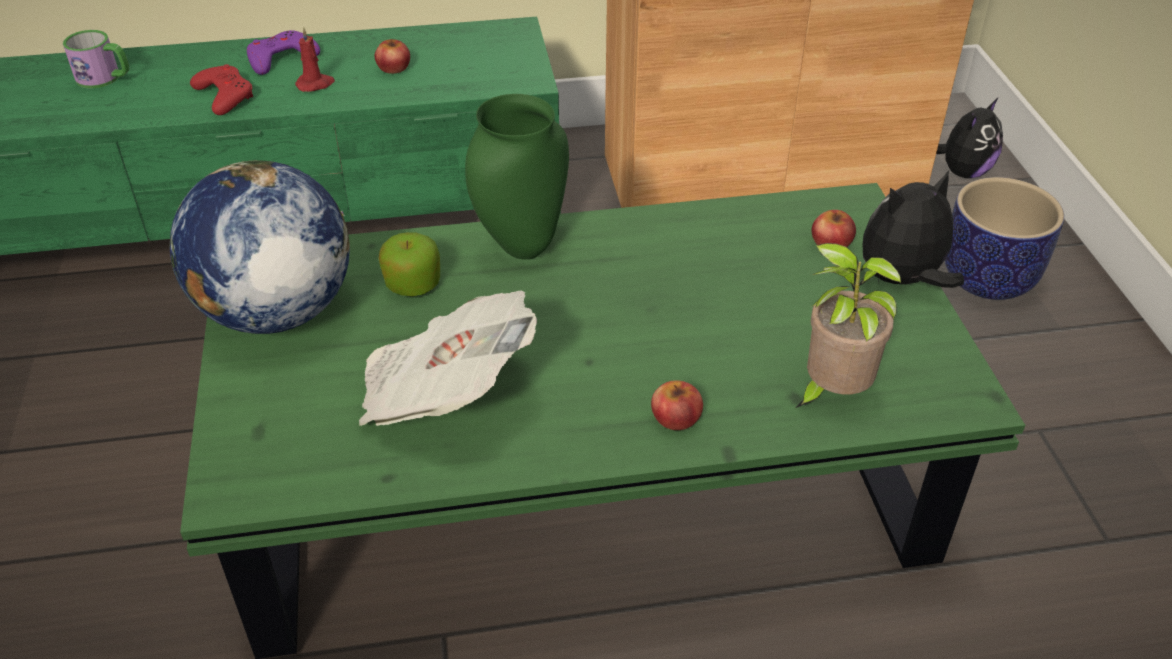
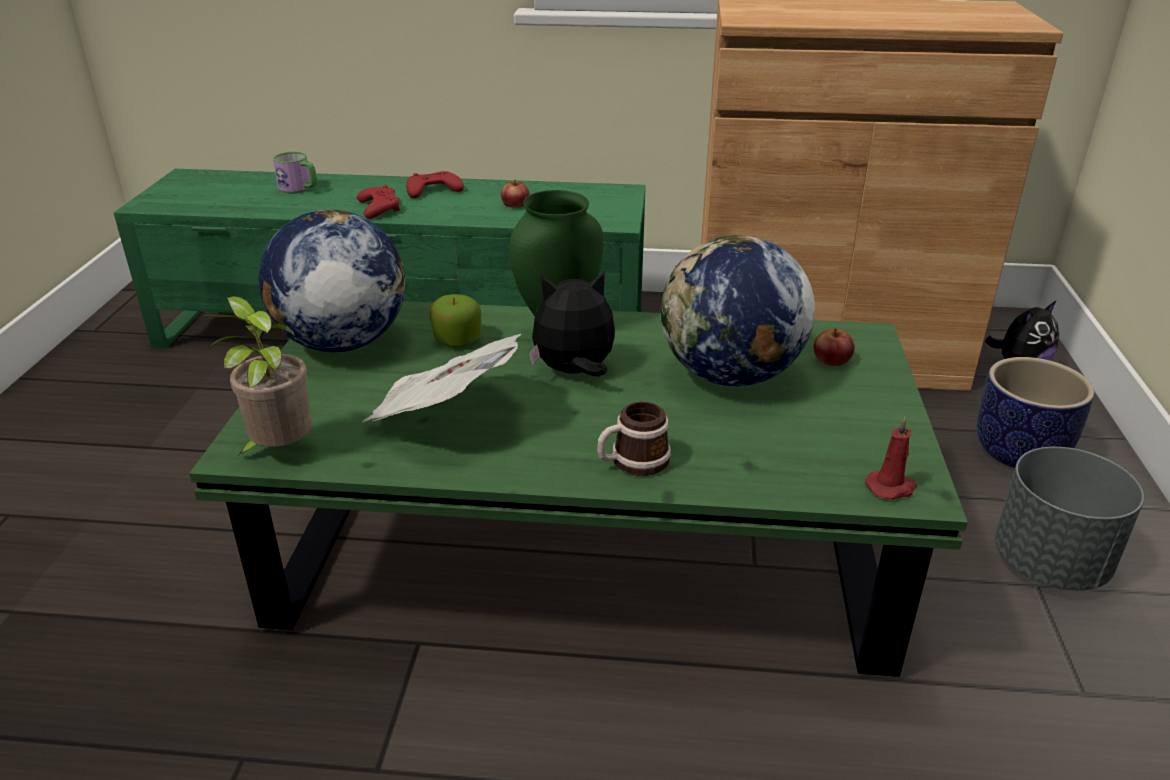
camera: 15 degrees right, 10 degrees down
(281, 58) = (433, 190): purple game controller -> red game controller
(315, 84) = (450, 208): red candle -> red candle (891, 487)
(676, 417) = (632, 462): apple -> mug
(734, 283) = (729, 375): none -> globe
(831, 393) = (784, 467): potted plant -> potted plant (279, 451)
(902, 280) = (887, 395): plush toy -> plush toy (574, 372)
(1047, 404) = (1050, 564): none -> grey planter

